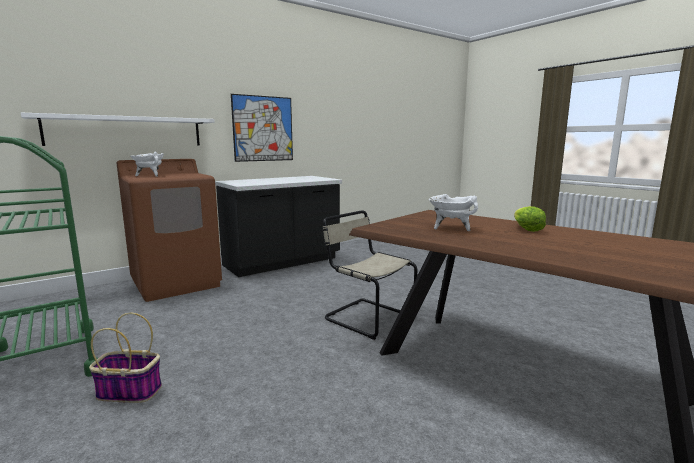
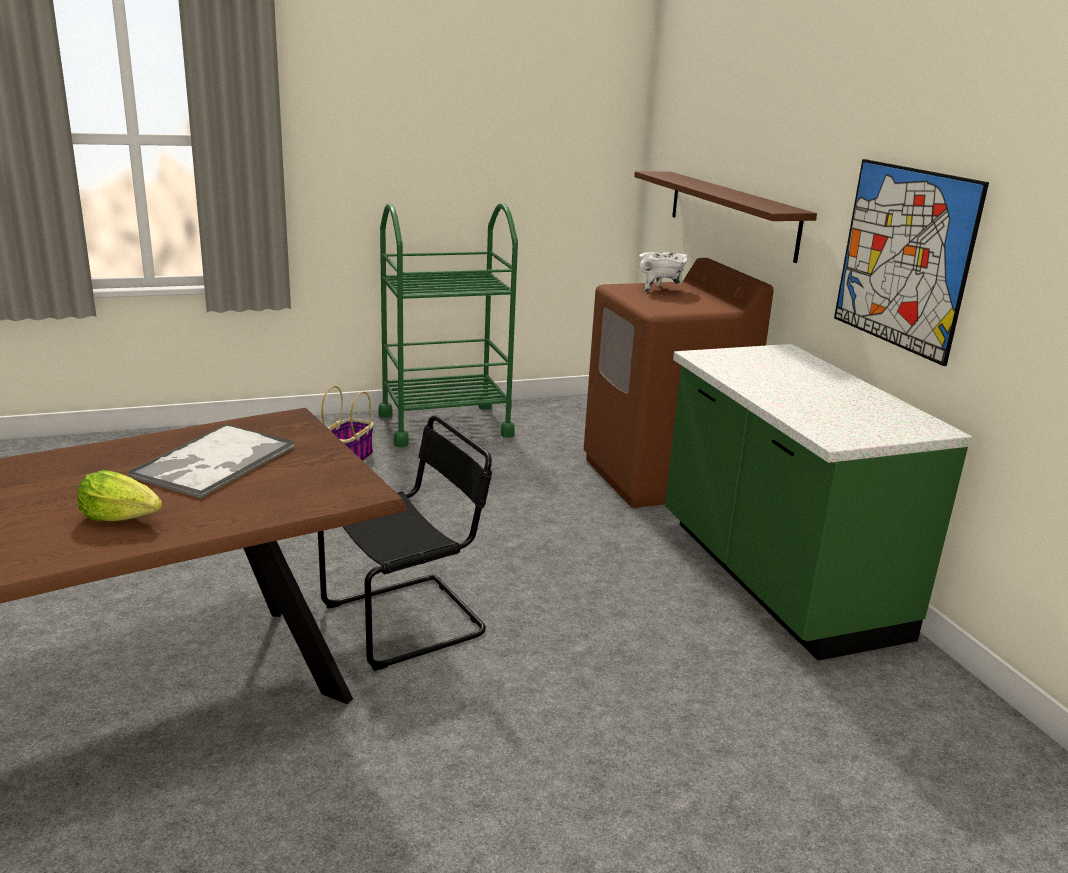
camera: 105 degrees right, 10 degrees up
(126, 131) = (731, 213): white shelf -> brown shelf
(282, 262) = (774, 579): black counter -> green counter
(366, 317) = (410, 619): beige chair -> black chair
(451, 228) = (214, 462): white cooking pot -> tray

